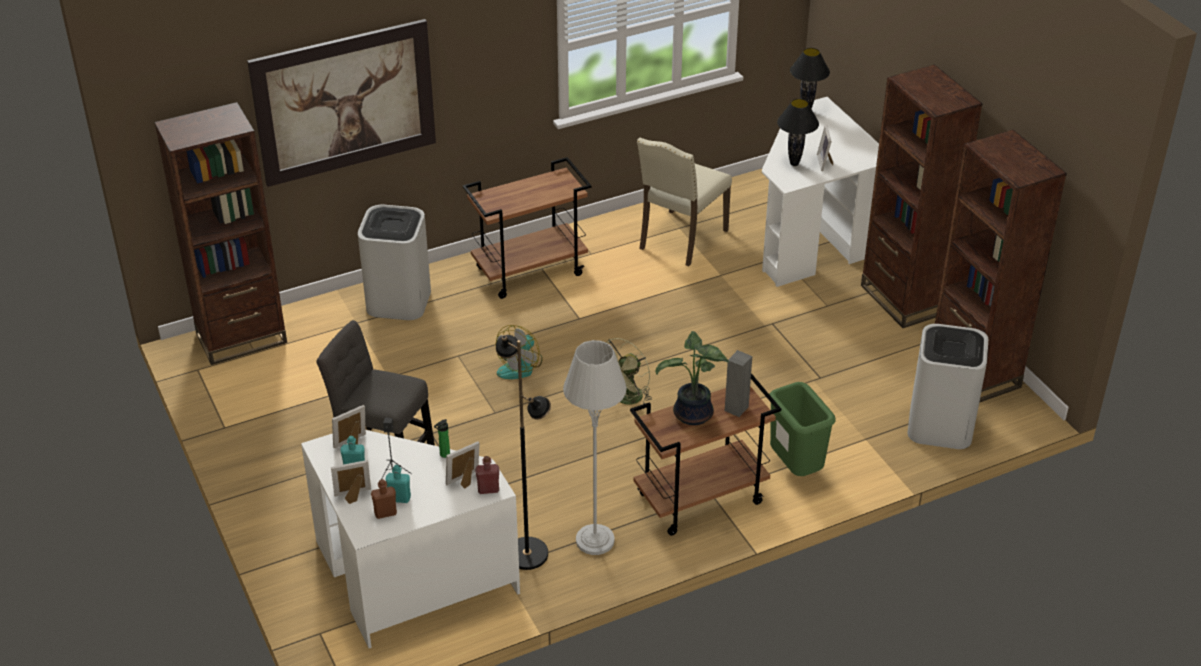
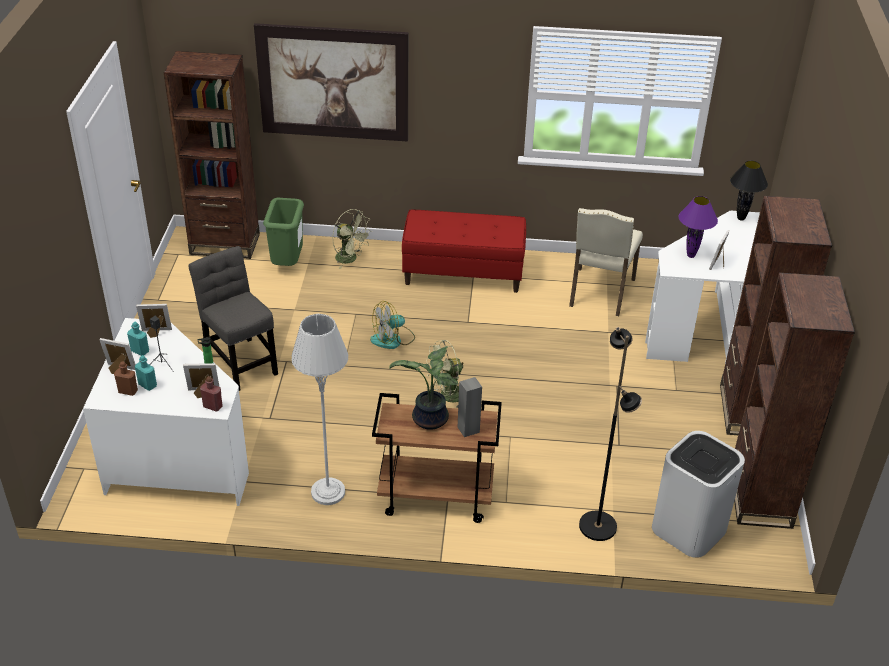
camera: 30 degrees right, 0 degrees up
(398, 301) = (350, 259): white trash can -> green fan
(527, 553) = (271, 479): black floor lamp -> black floor lamp (598, 526)
(530, 271) = (463, 273): brown cart -> red bench
(680, 239) = (600, 293): beige chair -> beige chair turned 45 degrees counterclockwise
(794, 163) = (691, 255): black table lamp -> purple table lamp
(796, 469) = (533, 509): green trash can -> green trash can (288, 264)

